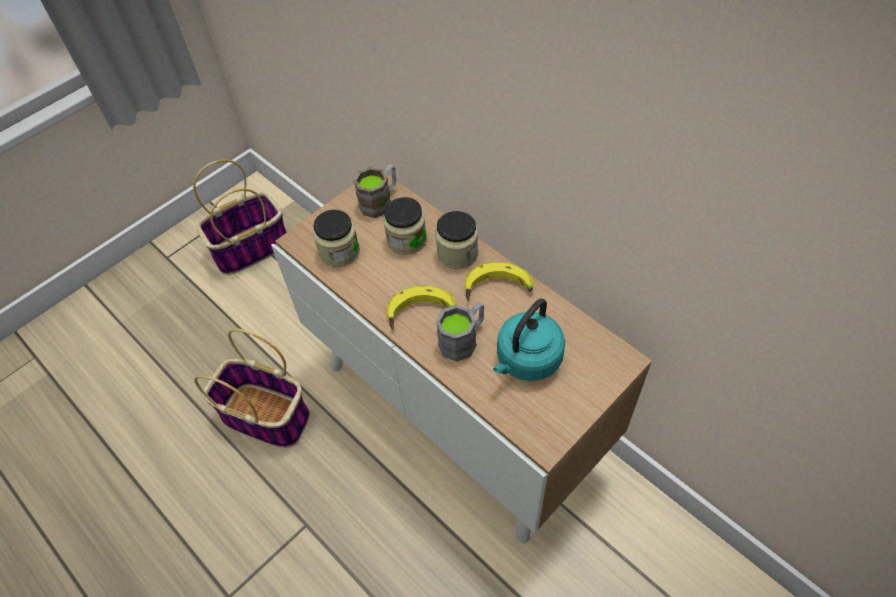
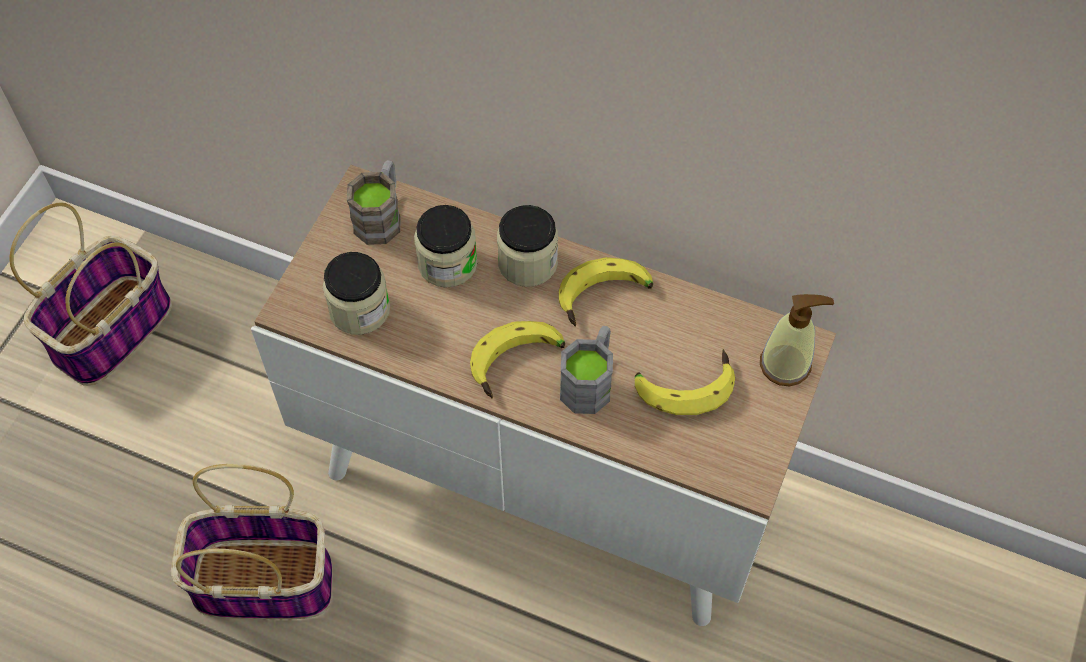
camera: 25 degrees left, 5 degrees up
(526, 361) = (684, 383): turquoise kettle -> banana
(605, 370) = (785, 364): none -> soap dispenser

